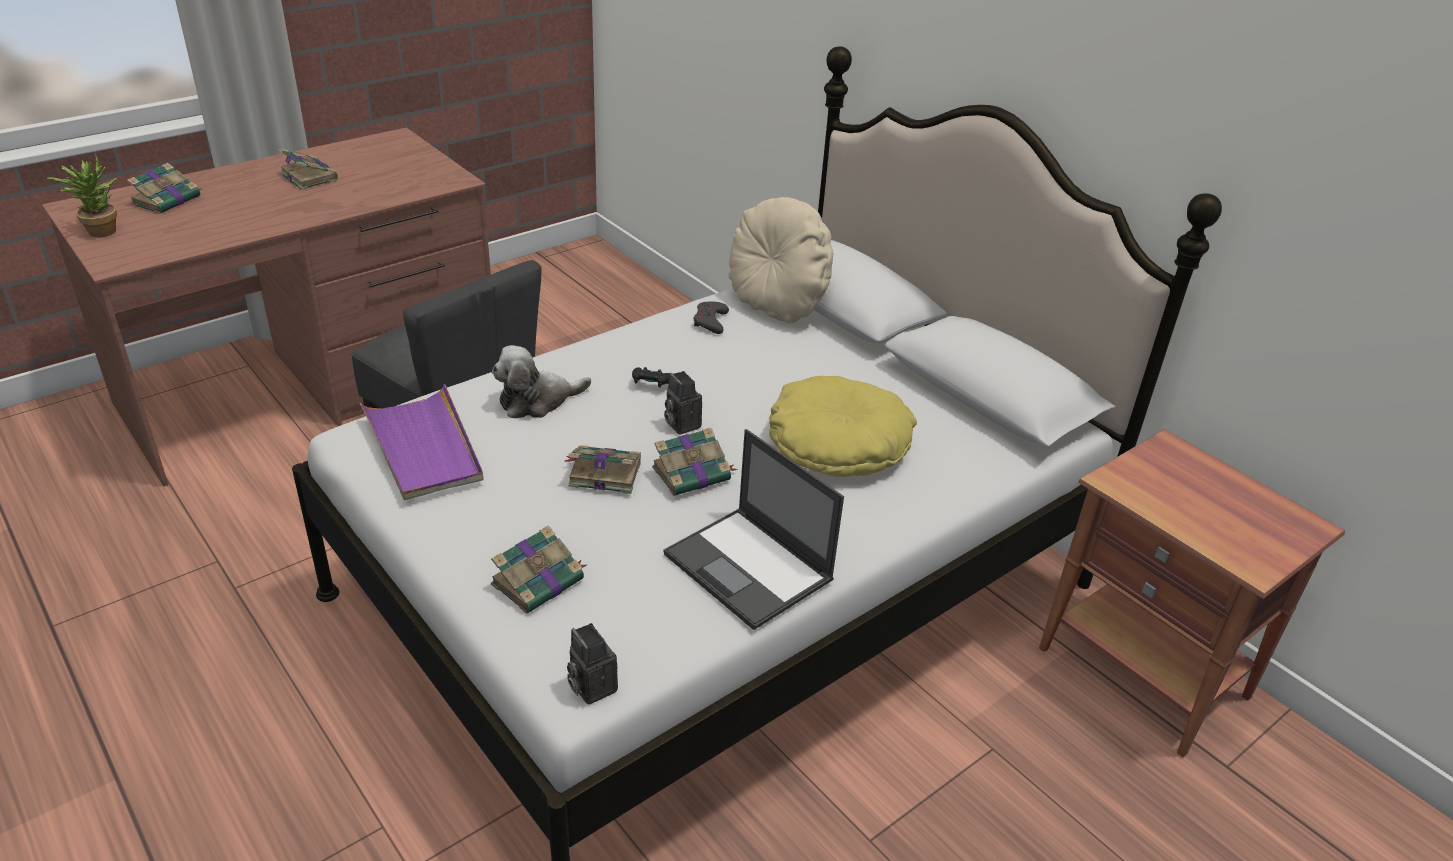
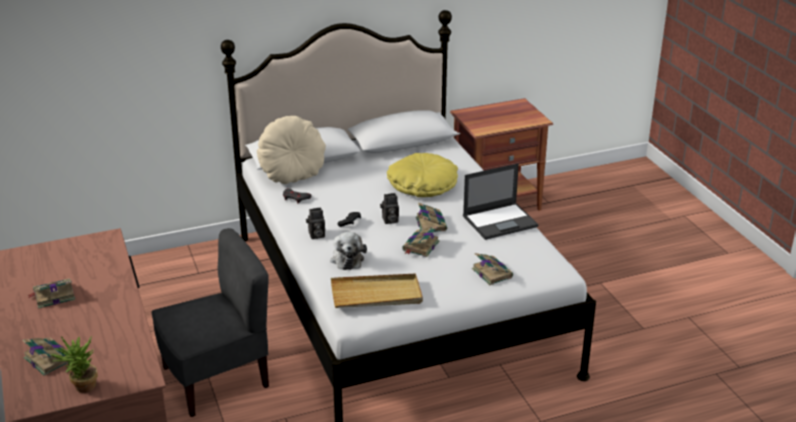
camera: 70 degrees left, 5 degrees down
(423, 447) = (376, 294): purple tray -> beige tray
(590, 686) = (557, 268): camera -> camera (316, 235)

